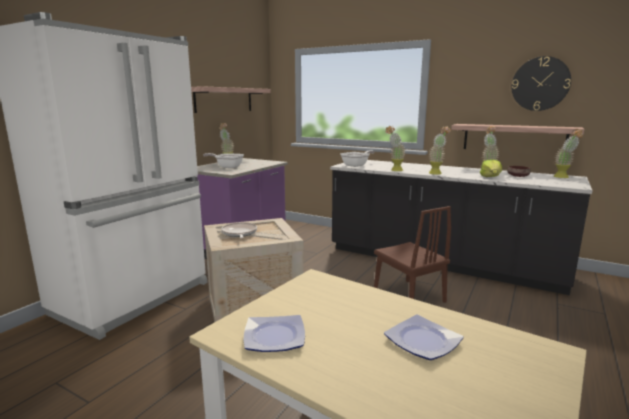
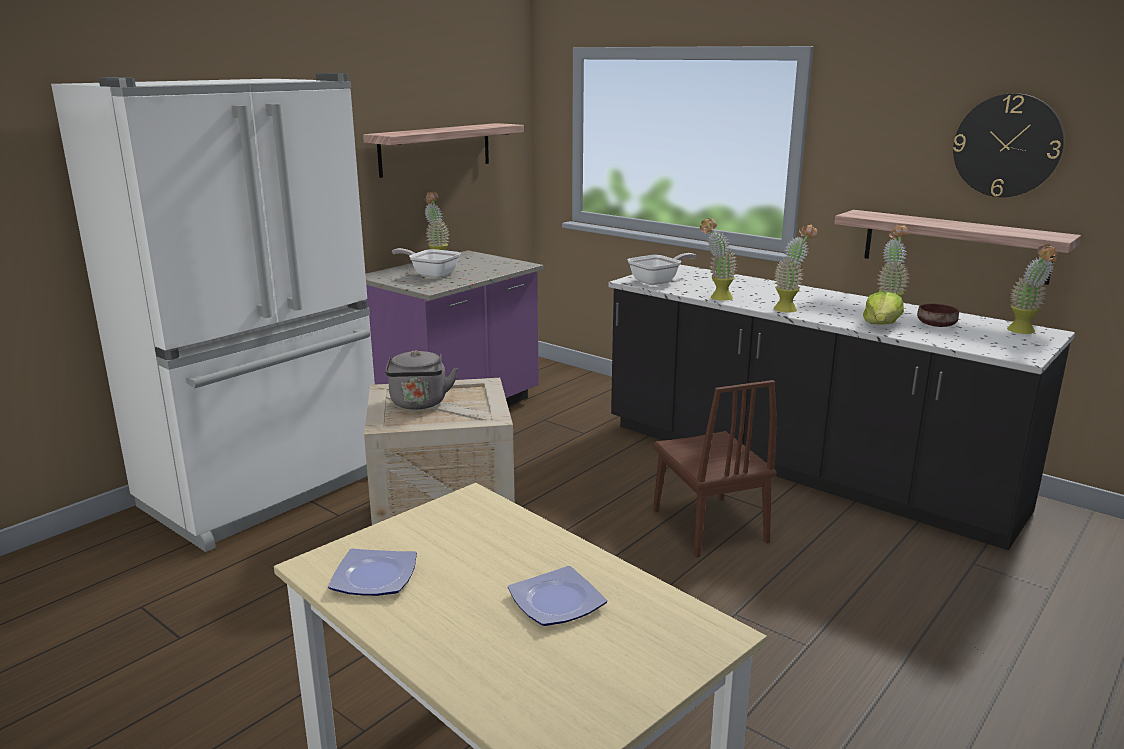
camera: 10 degrees right, 5 degrees up
(239, 233) = (419, 404): frying pan -> grey kettle

